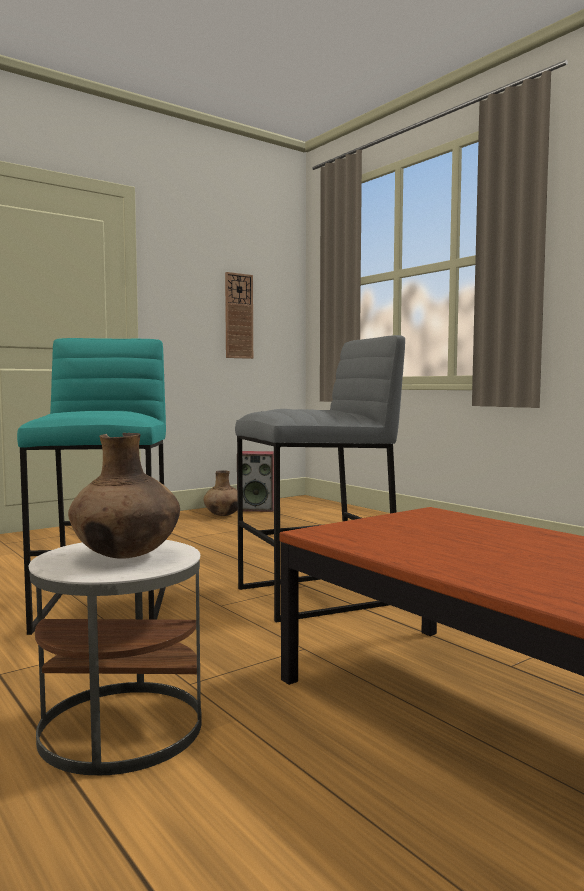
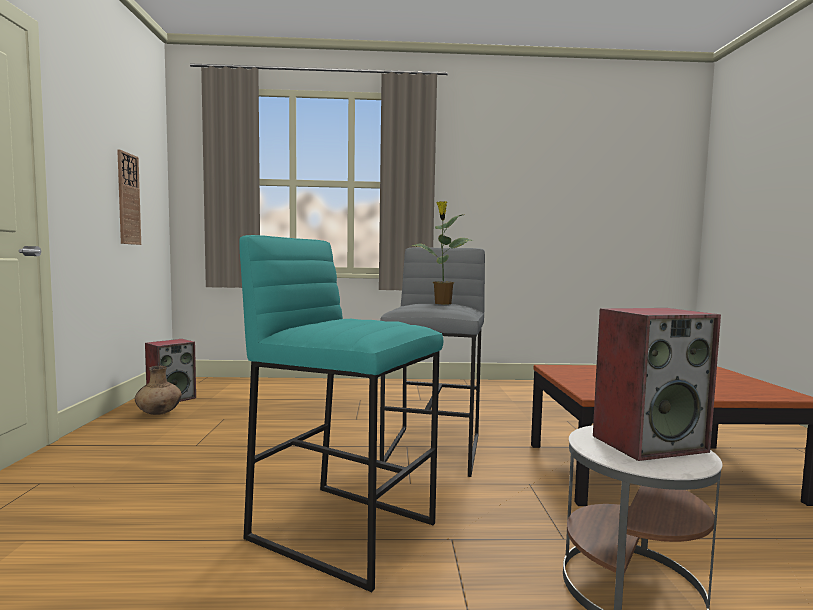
camera: 55 degrees left, 0 degrees up
(127, 556) = (649, 443): brown vase -> speaker
(307, 408) = (442, 303): none -> potted plant

